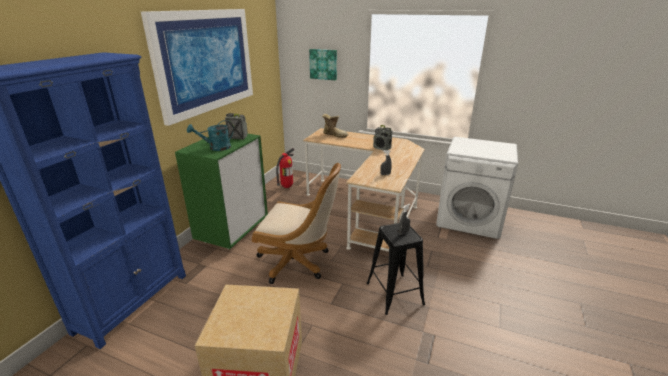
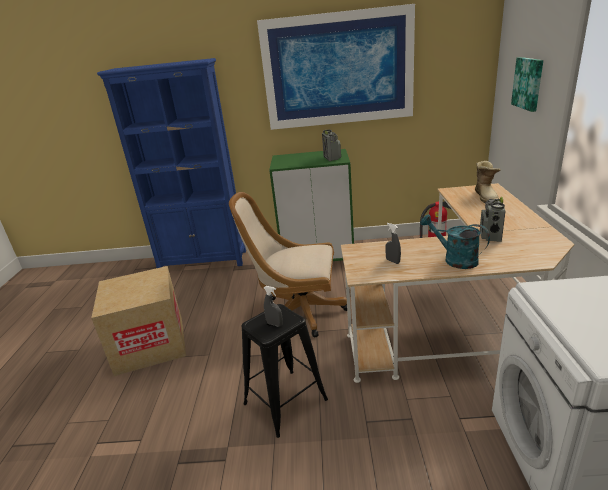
camera: 70 degrees right, 0 degrees up
(216, 148) = (294, 161): turquoise watering can -> turquoise watering can (454, 259)
(298, 262) = (297, 311): office chair -> office chair turned 105 degrees clockwise

